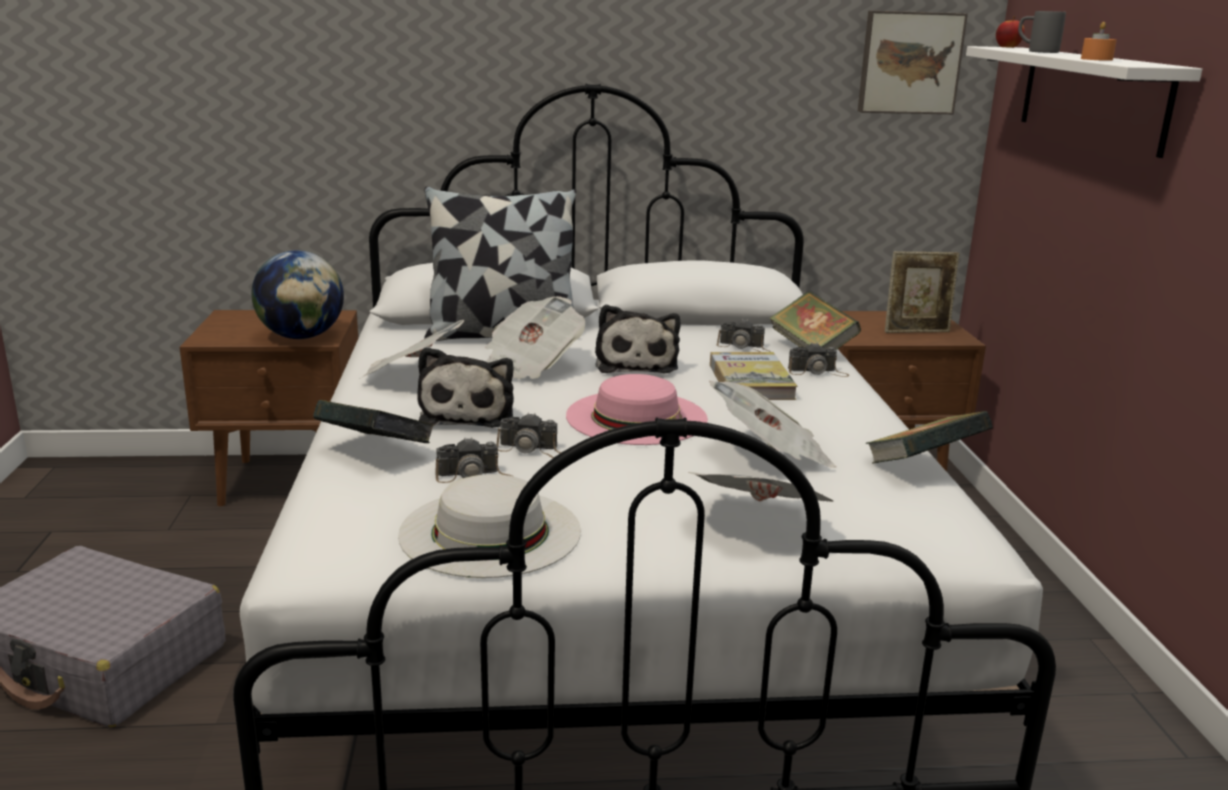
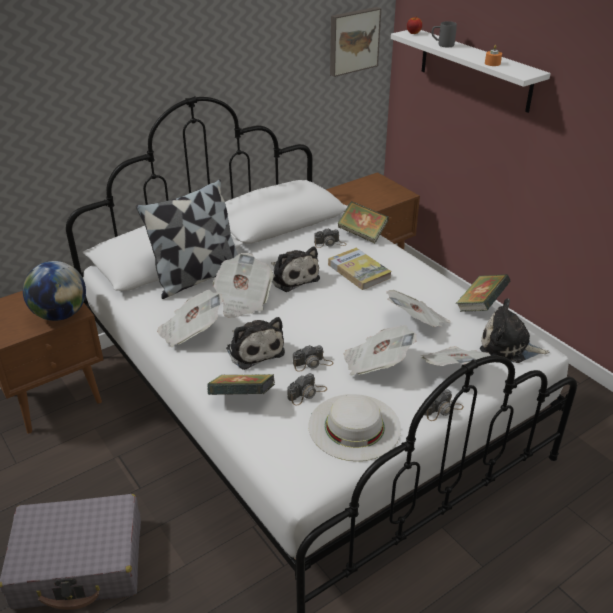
camera: 30 degrees left, 15 degrees up
(632, 478) = (376, 364): none -> newspaper
(636, 417) = (335, 320): pink hat -> none
(817, 372) = (381, 252): camera -> camera (442, 410)
(914, 528) = (508, 346): none -> plush toy
(916, 331) = (381, 194): picture frame -> none

